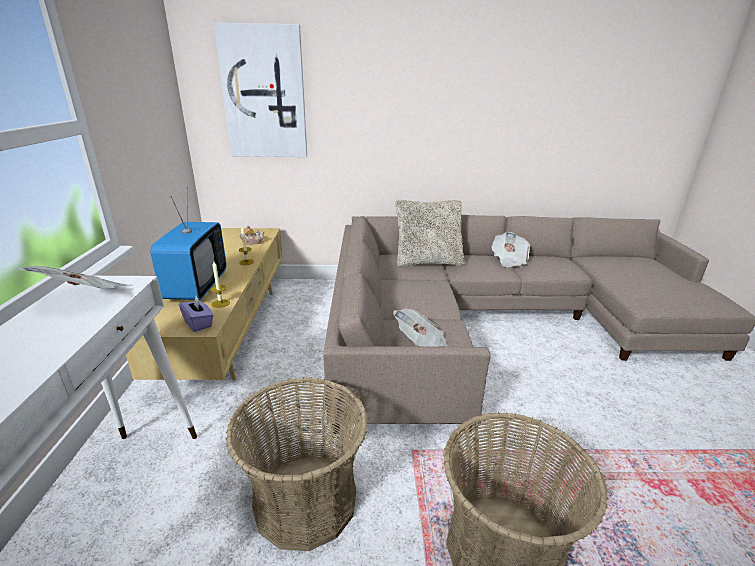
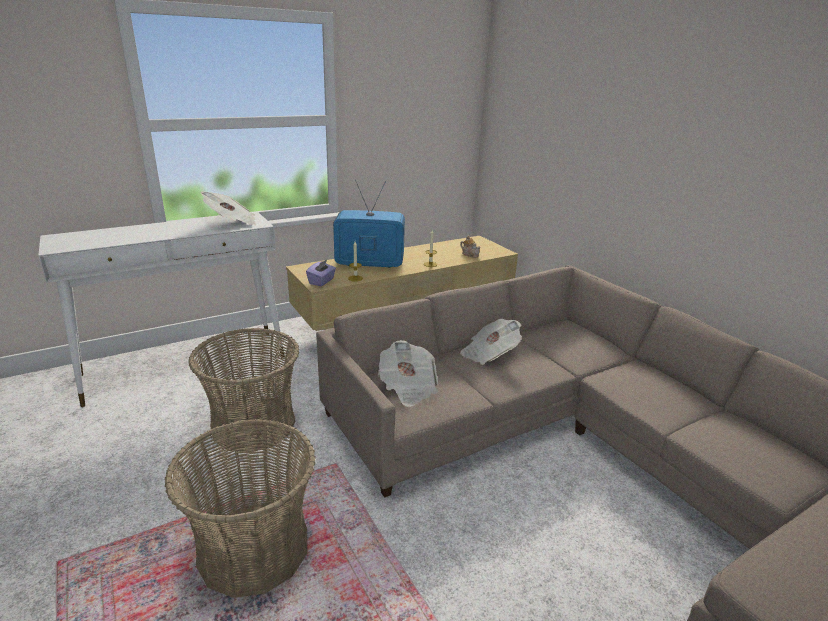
camera: 60 degrees right, 0 degrees up
(197, 287) = (369, 263): television -> television turned 150 degrees counterclockwise
(264, 93) = (536, 109): picture -> none
(428, 260) = (601, 351): beige pillow -> none
(508, 260) = (707, 410): newspaper -> newspaper (489, 354)

